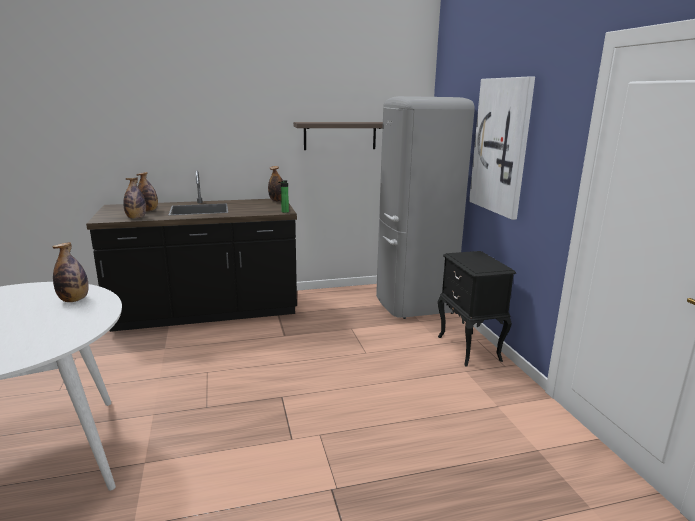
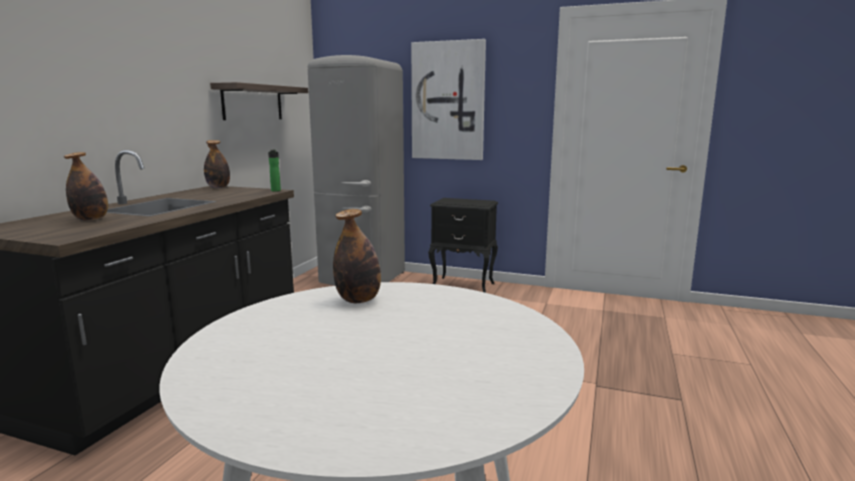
camera: 55 degrees left, 5 degrees down
(136, 218) = (117, 226): bottle -> none

